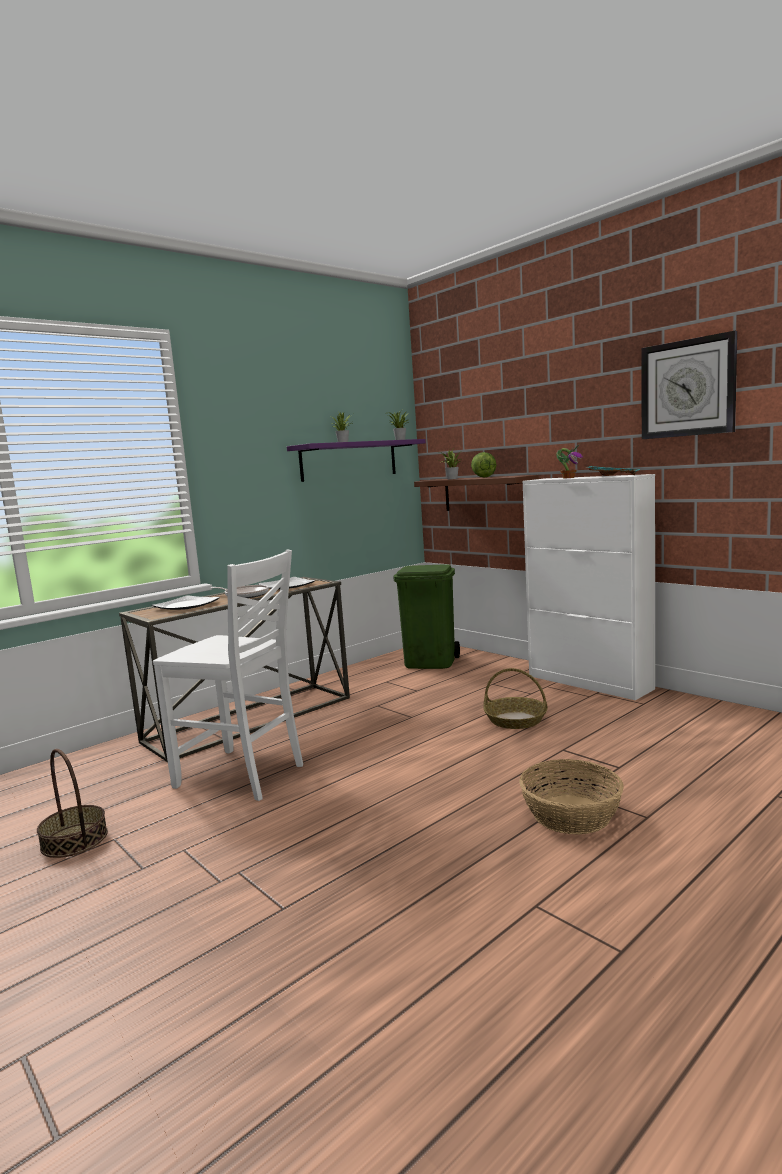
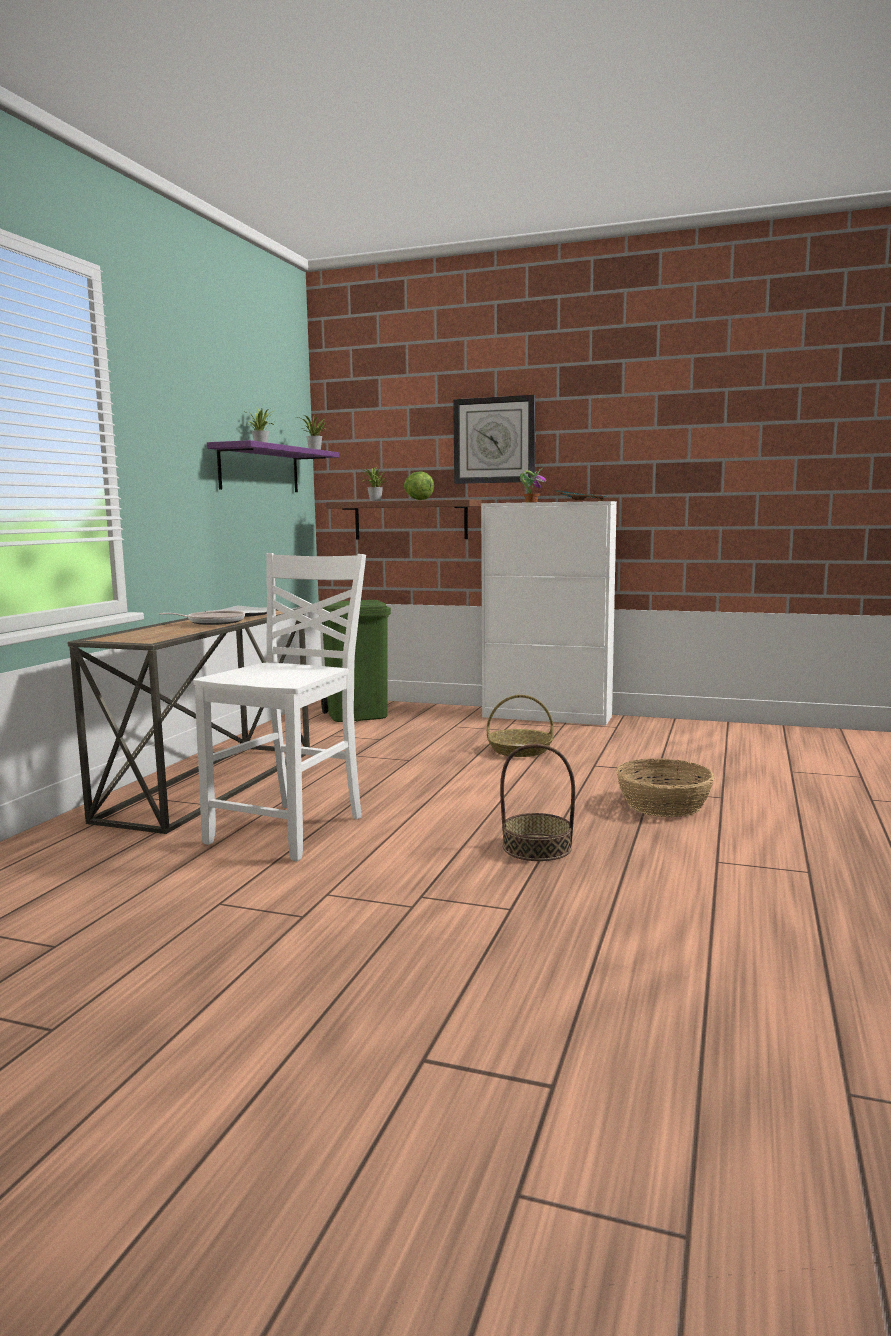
camera: 30 degrees left, 0 degrees up
(74, 840) = (164, 914): basket -> basket (537, 847)
(186, 605) = (156, 632): plate -> none
(242, 776) = (291, 830): white chair -> white chair turned 60 degrees counterclockwise
(687, 388) = (648, 420): wall clock -> wall clock (494, 440)

